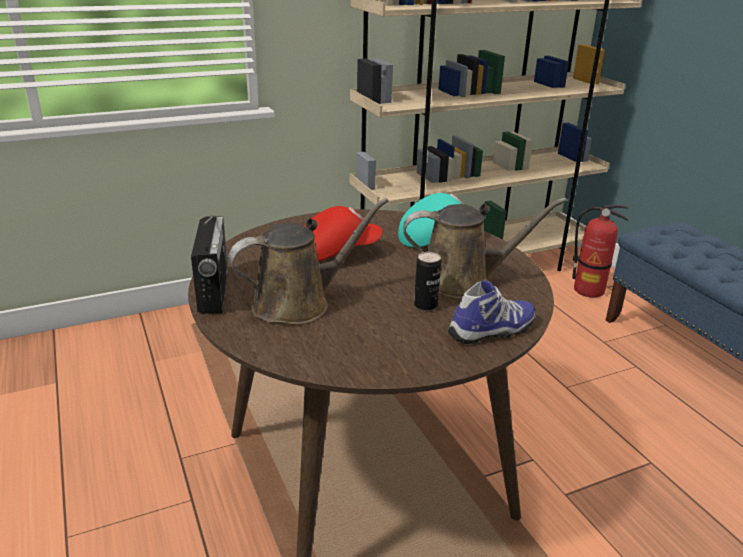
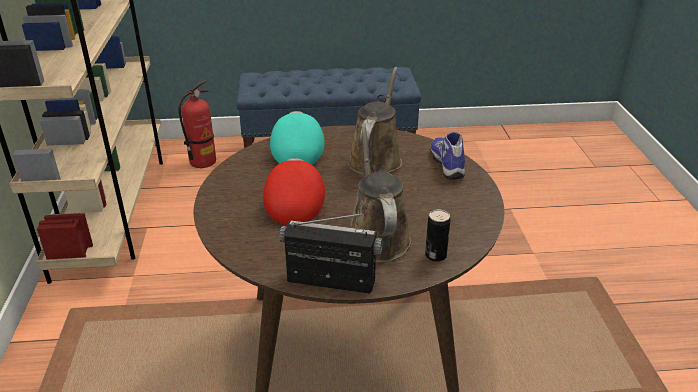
camera: 70 degrees left, 5 degrees up
(425, 305) = (404, 181): can -> can (435, 255)

